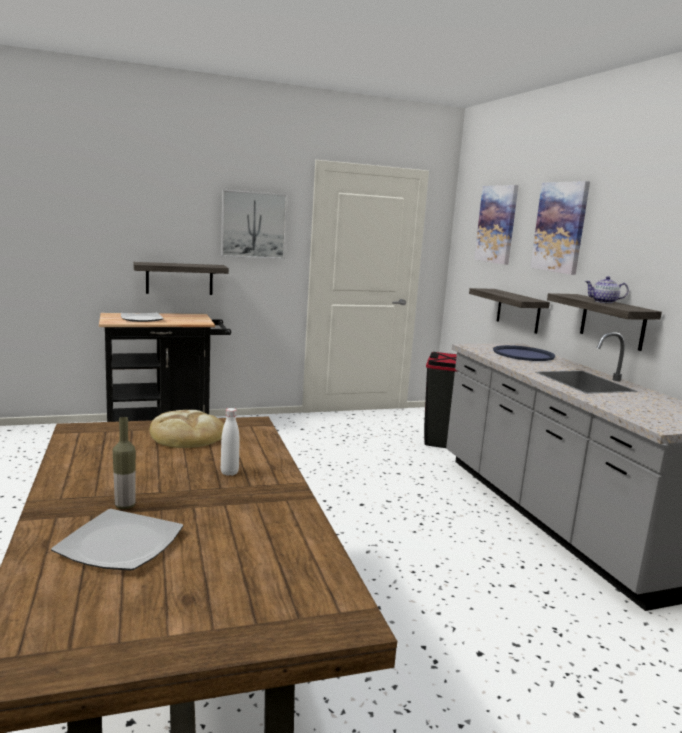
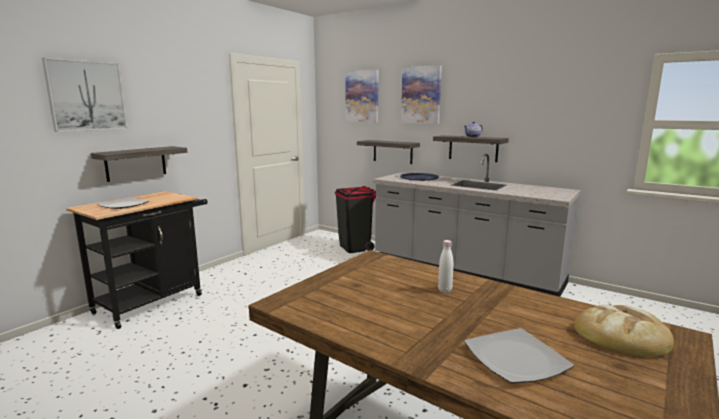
camera: 35 degrees left, 0 degrees up
(125, 506) = (452, 336): bottle -> none
(186, 435) = (359, 278): bread -> bread (622, 335)
(253, 225) = (191, 109): picture -> picture (86, 96)

